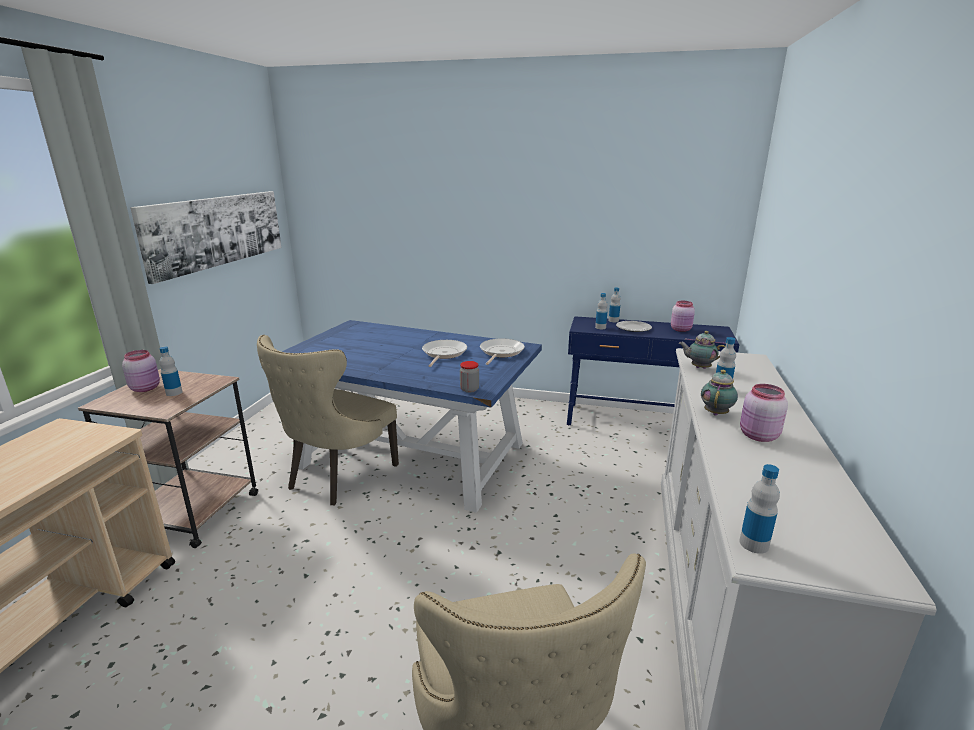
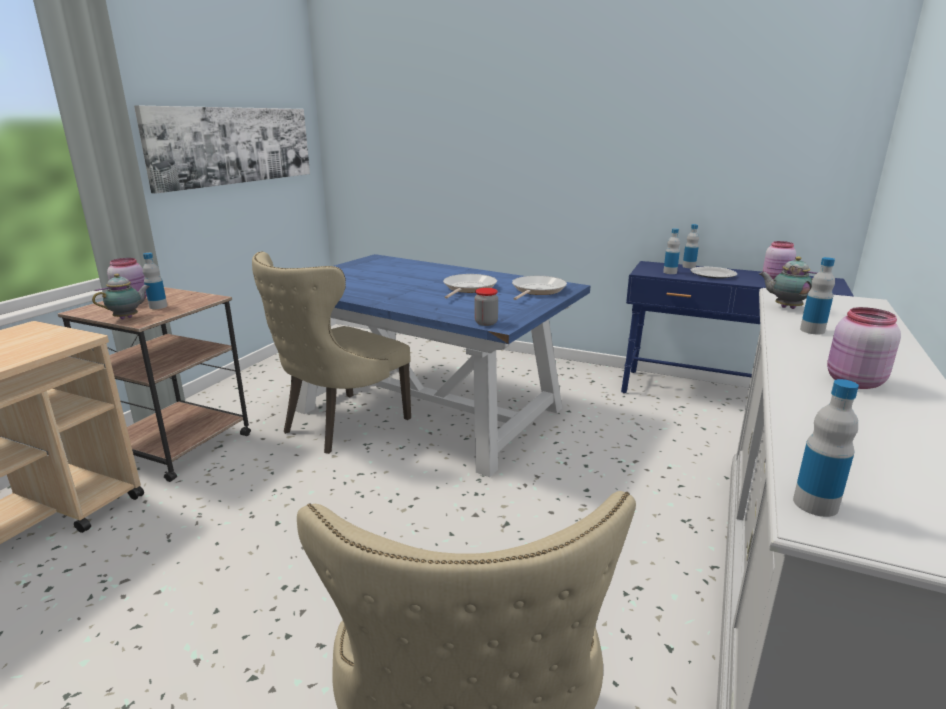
camera: 10 degrees right, 0 degrees up
(716, 413) = (797, 354): teapot -> teapot (128, 318)

